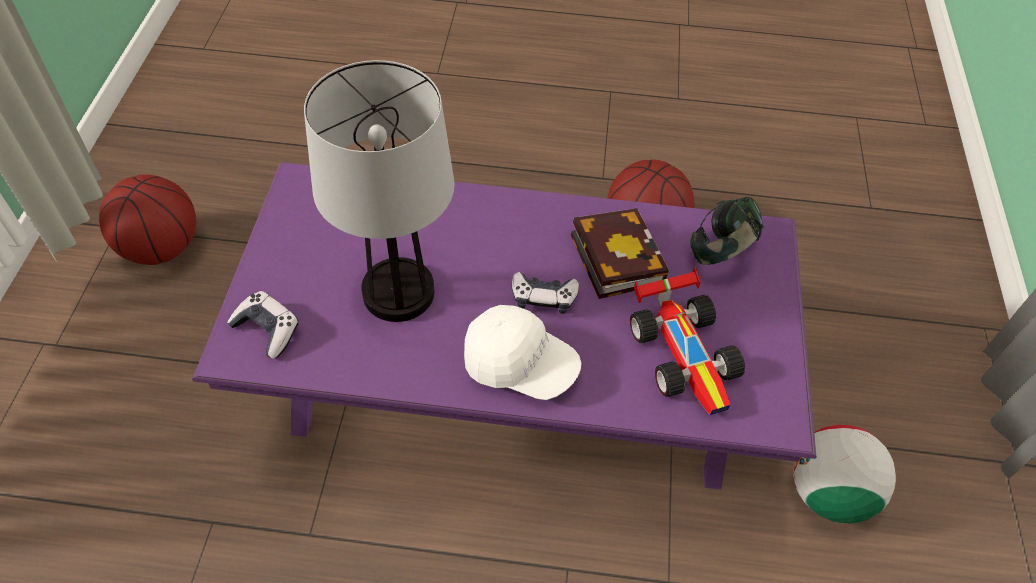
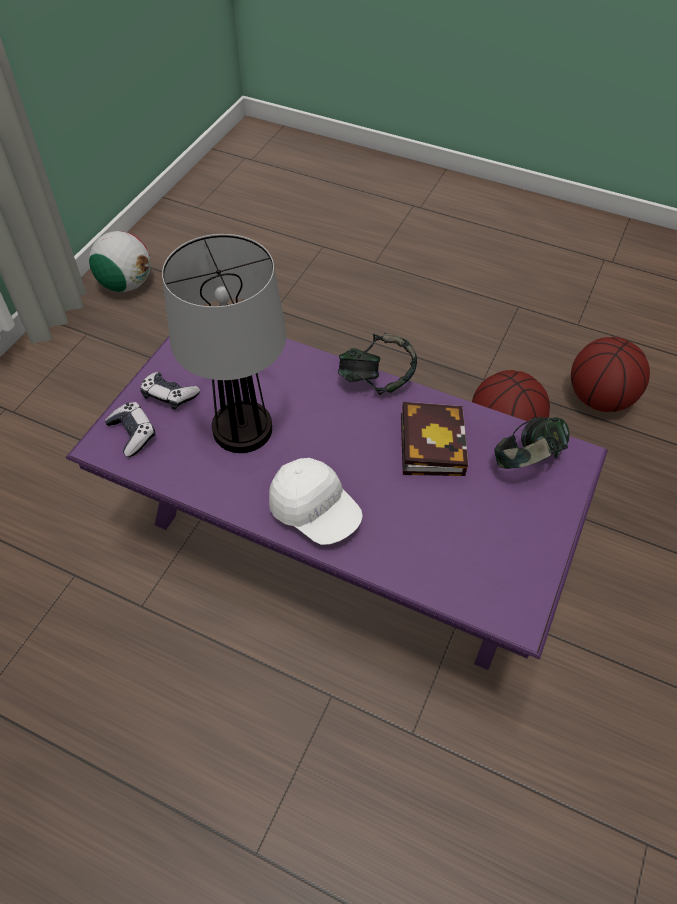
camera: 20 degrees right, 0 degrees up
(162, 247) = (112, 356): basketball -> basketball (600, 398)
(528, 202) = (376, 381): none -> headphones
(543, 298) = (357, 462): game controller -> game controller (169, 395)
(686, 353) = (459, 539): toy car -> none
(828, 493) = (585, 702): football -> football (126, 284)

